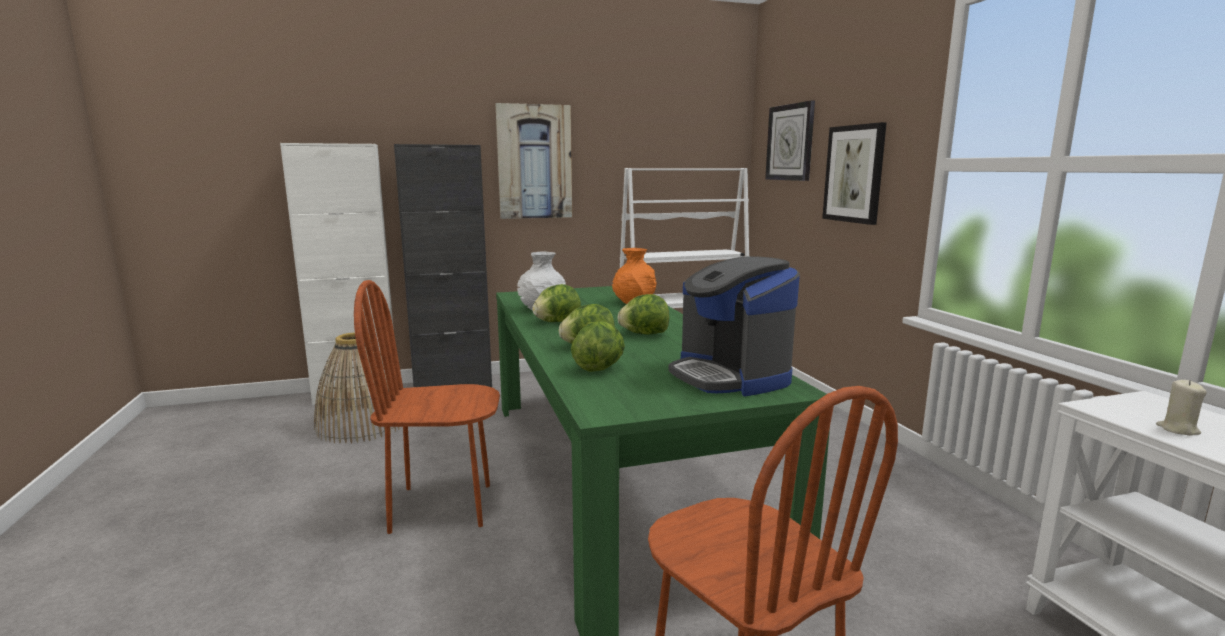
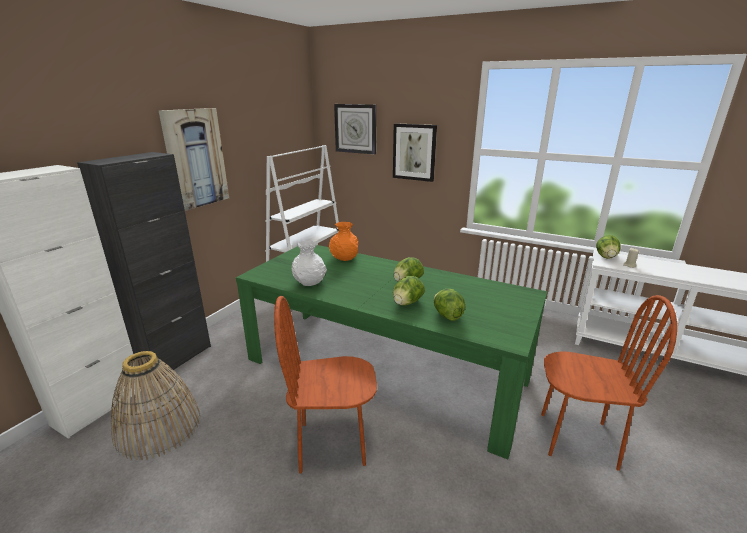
camera: 45 degrees left, 10 degrees up
(442, 507) = (332, 444): brown chair -> brown chair turned 45 degrees clockwise
(557, 322) = (344, 290): lettuce -> lettuce (606, 257)
(730, 376) = (498, 295): coffee machine -> none

